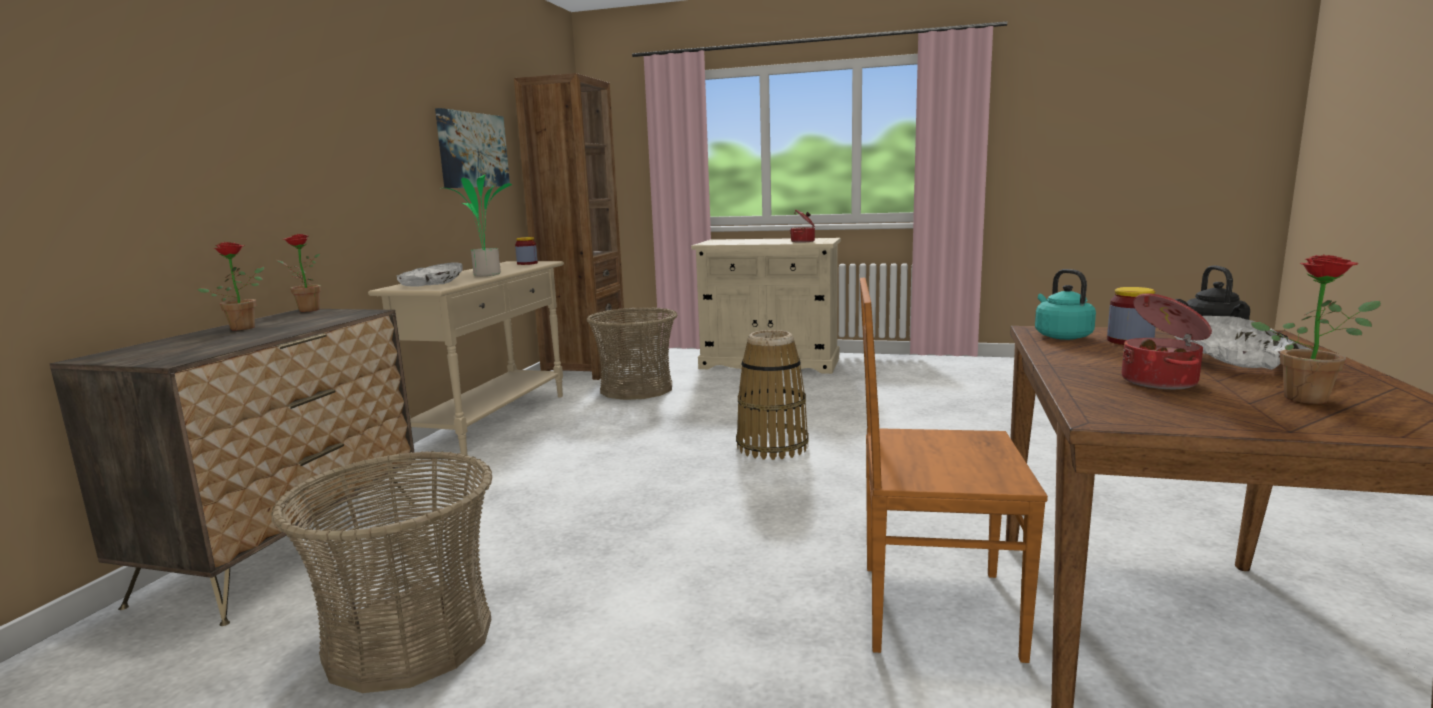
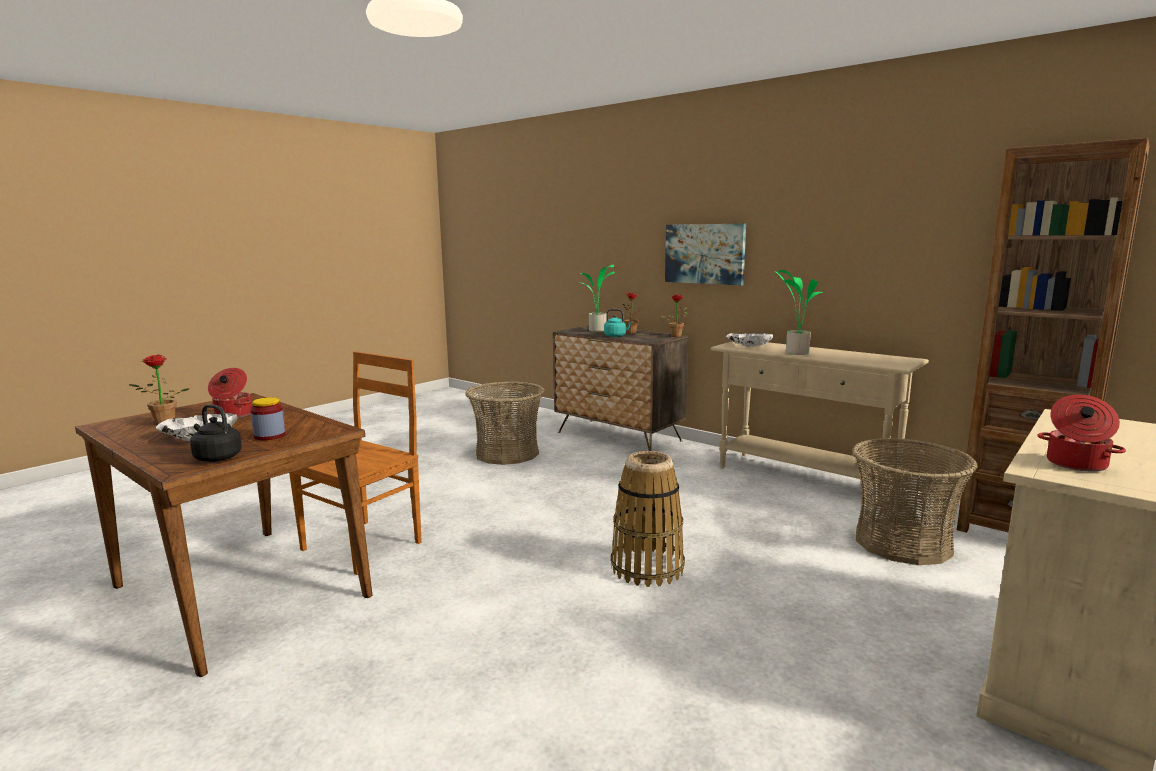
camera: 115 degrees right, 0 degrees up
(189, 345) = (597, 330): none -> potted plant
(472, 150) = (909, 243): picture -> picture (704, 253)
(527, 263) = (887, 361): jar -> none
(1061, 336) = (316, 428): turquoise kettle -> turquoise kettle (616, 336)

